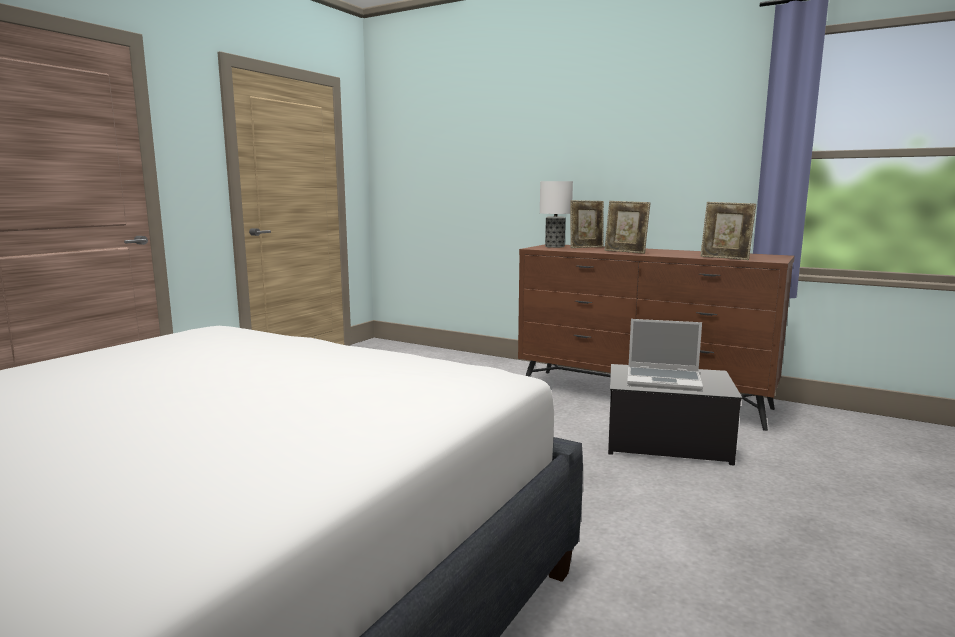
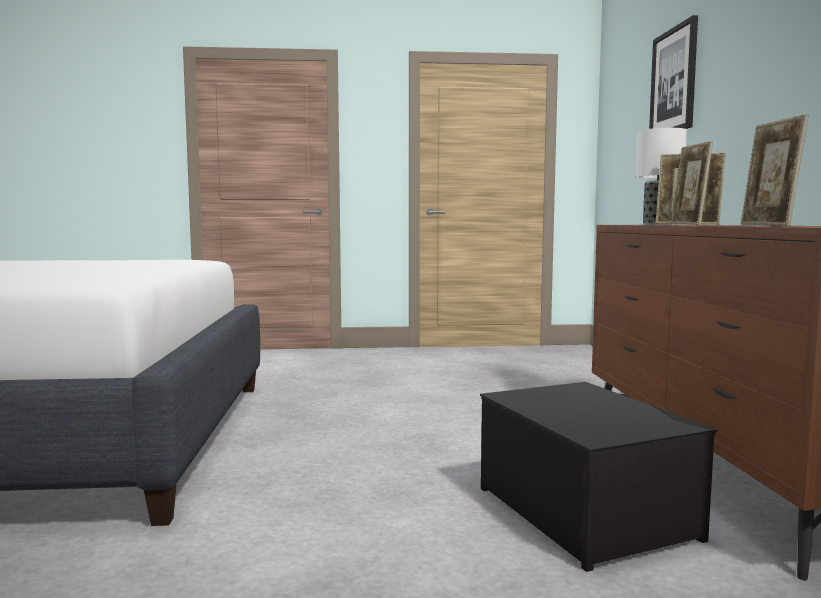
camera: 55 degrees right, 5 degrees down
(491, 131) = (674, 81): none -> picture
(664, 380) = (571, 407): laptop -> none

